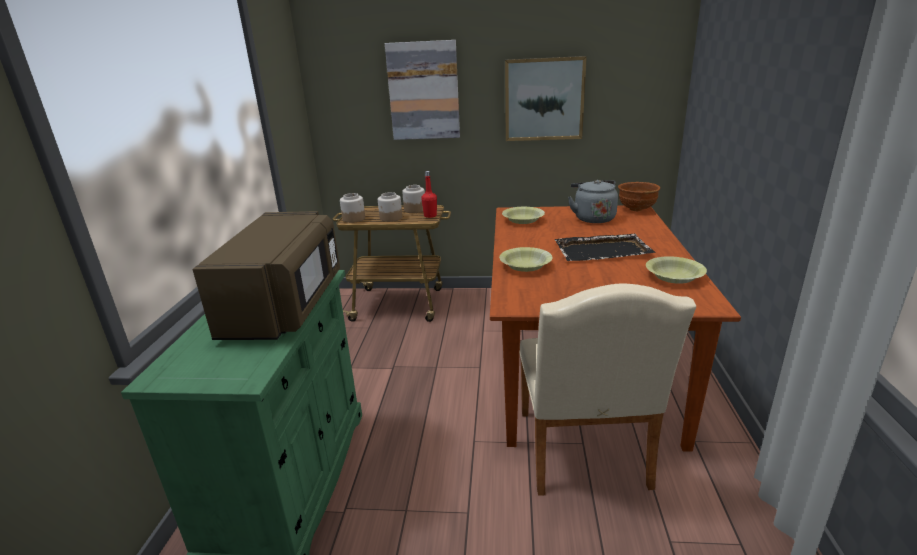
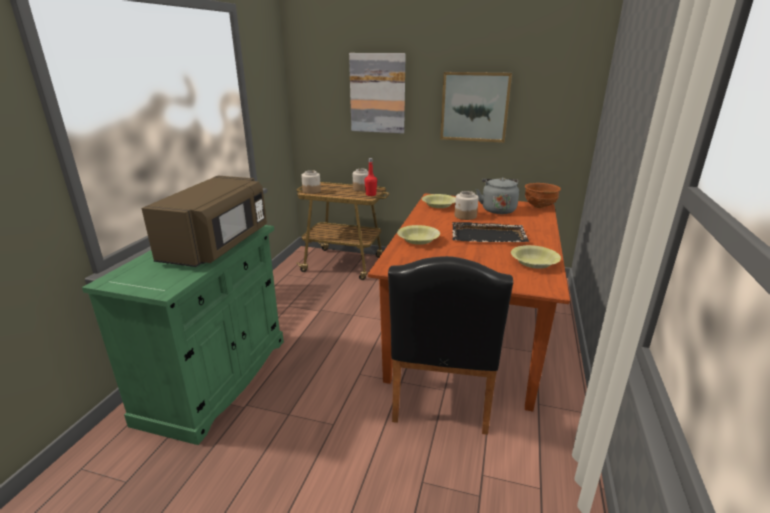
camera: 10 degrees right, 0 degrees up
(391, 218) = (340, 193): jar -> jar (465, 216)
(583, 455) = (441, 399): beige chair -> black chair

